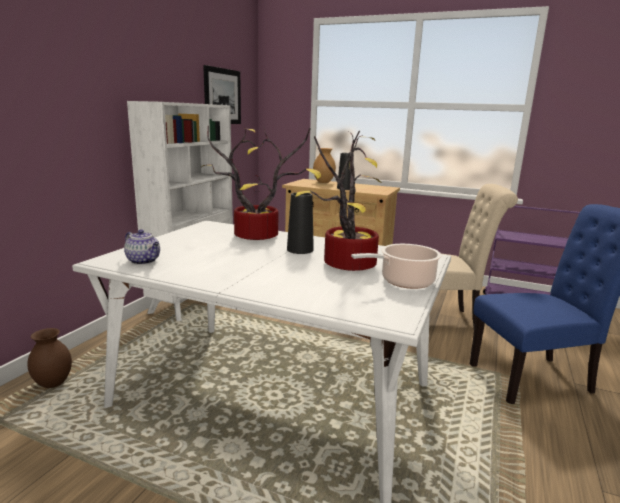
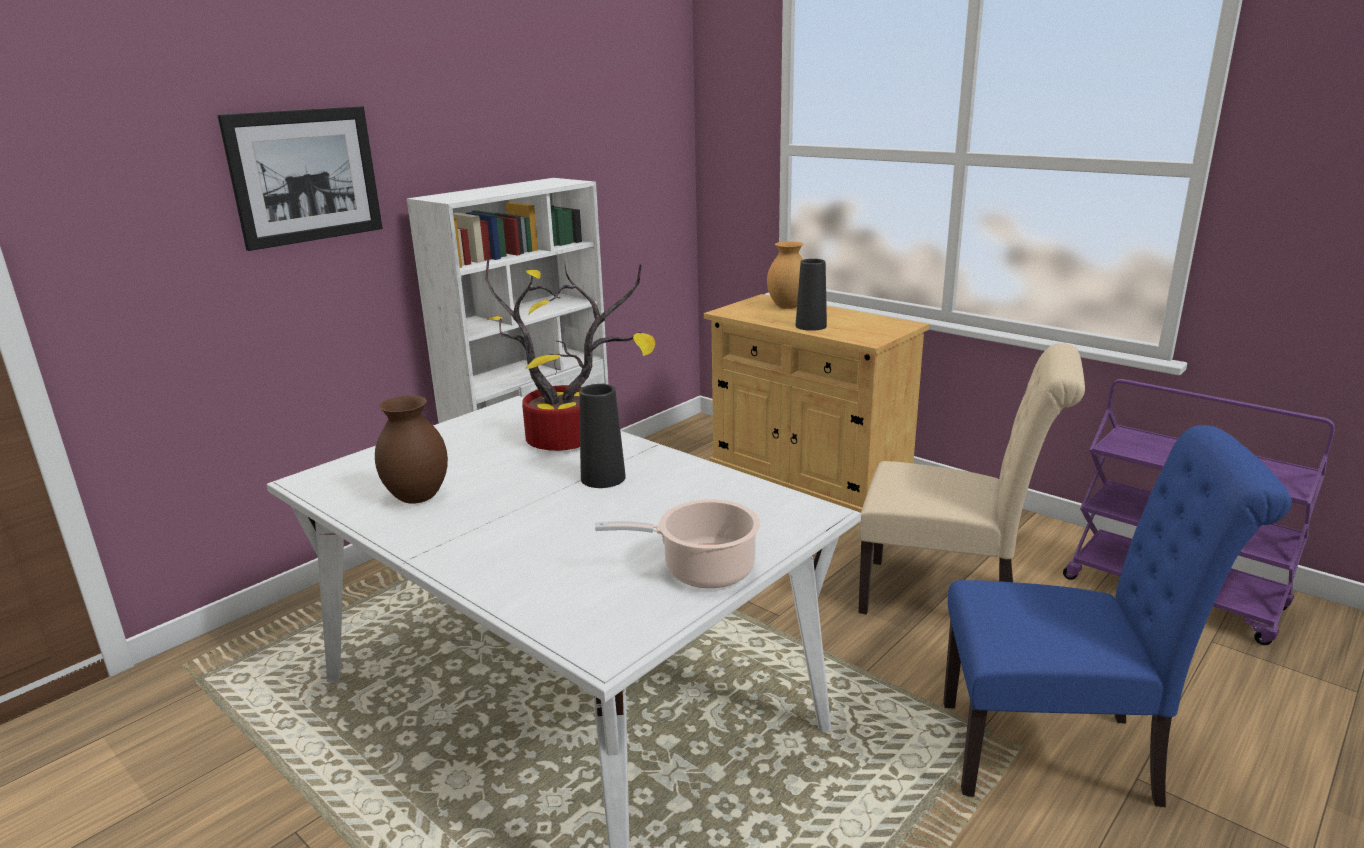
camera: 20 degrees right, 5 degrees up
(54, 383) = (284, 632): brown vase -> brown vase (419, 497)
(144, 261) = (358, 485): teapot -> none
(222, 96) = (609, 152): picture -> picture (305, 176)
(347, 263) = (651, 516): potted plant -> none

